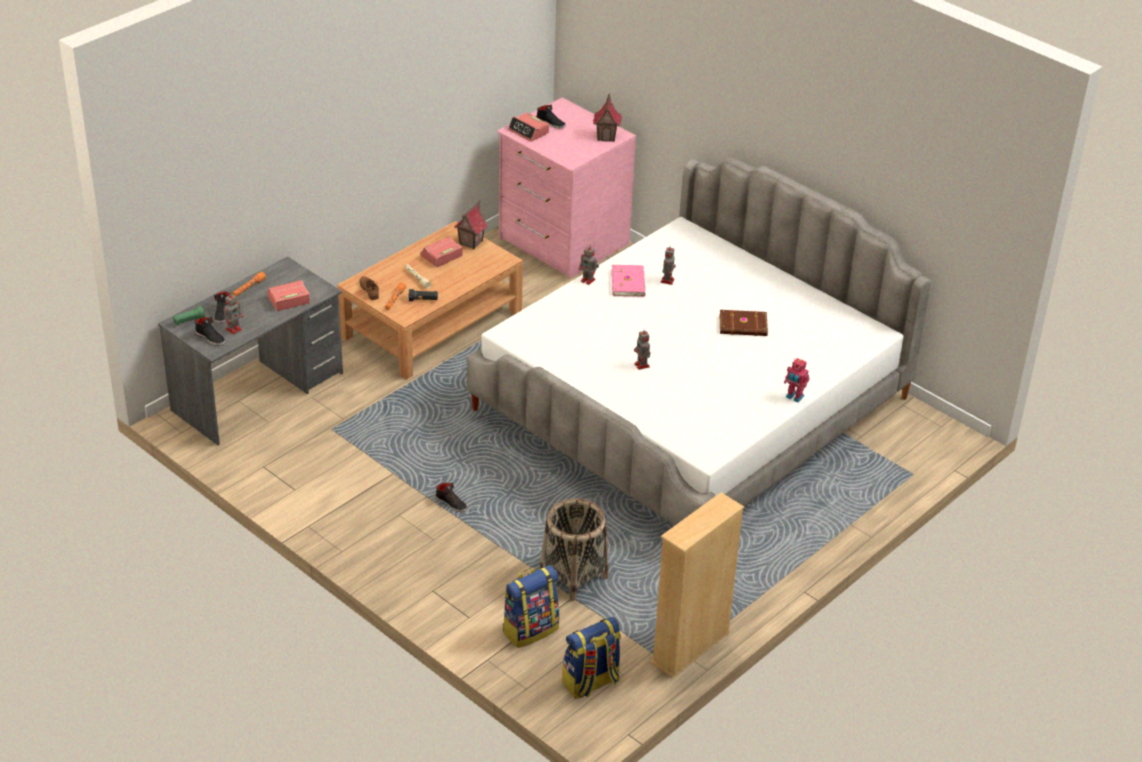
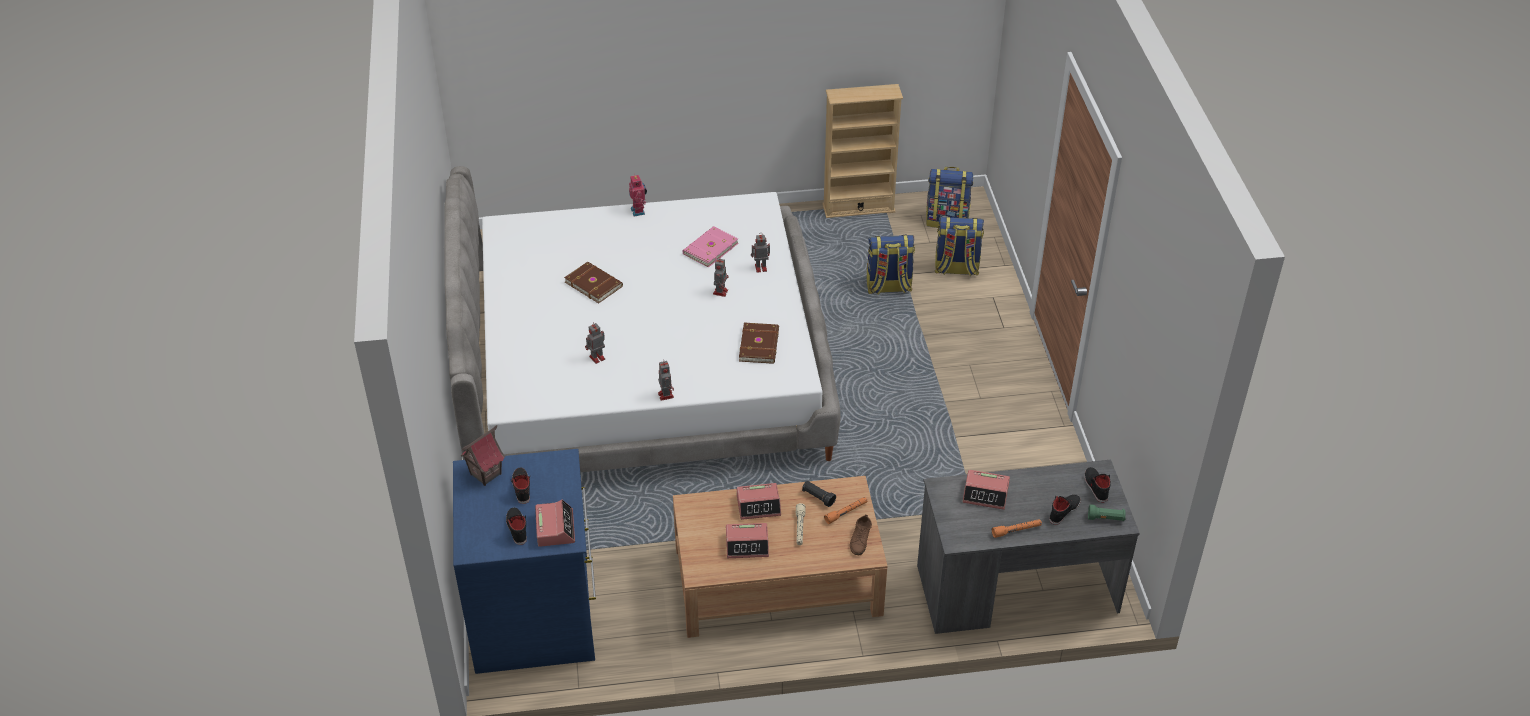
camera: 140 degrees left, 5 degrees up
(234, 329) = (1065, 485): toy robot -> toy robot (760, 268)
(451, 503) = (928, 386): black shoe -> black shoe (521, 487)
(458, 278) = (759, 505): none -> alarm clock
(470, 242) = (700, 546): toy house -> none
(562, 242) = (535, 615): pink dresser -> blue dresser
(563, 342) = (760, 345): none -> brown book
(574, 576) = (888, 287): basket -> backpack
(629, 283) = (633, 373): pink book -> pink book (709, 248)

